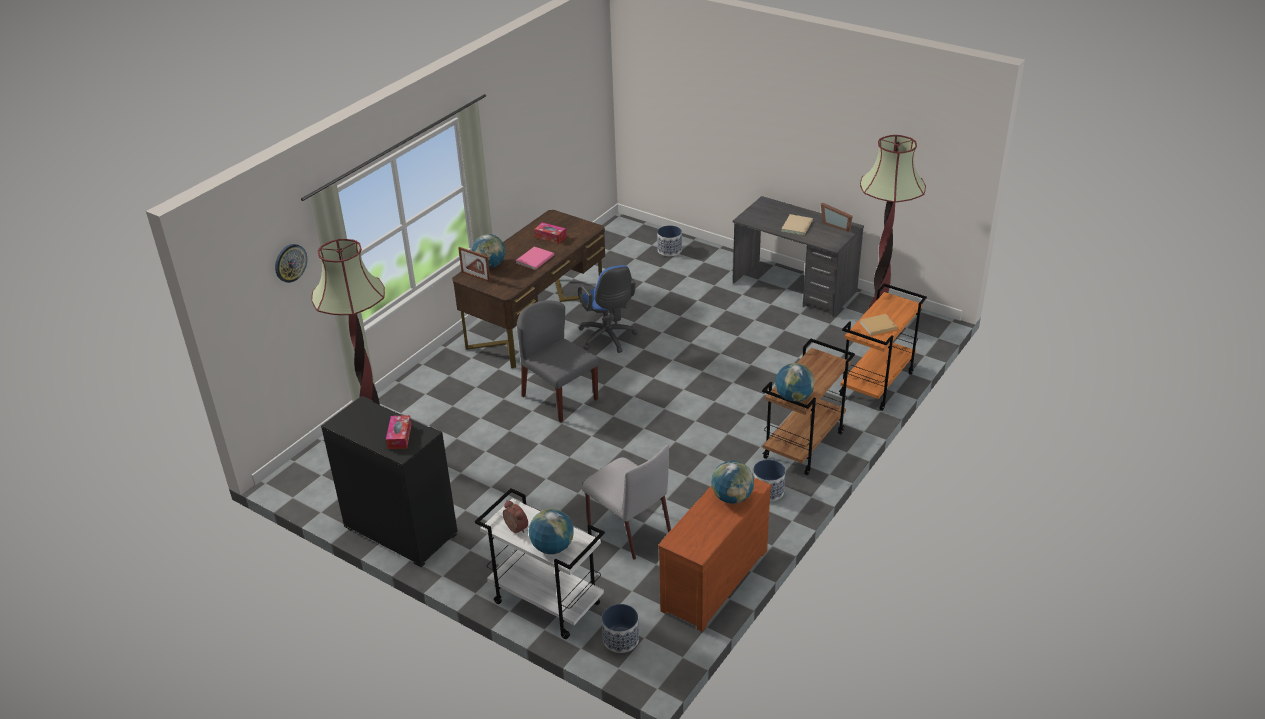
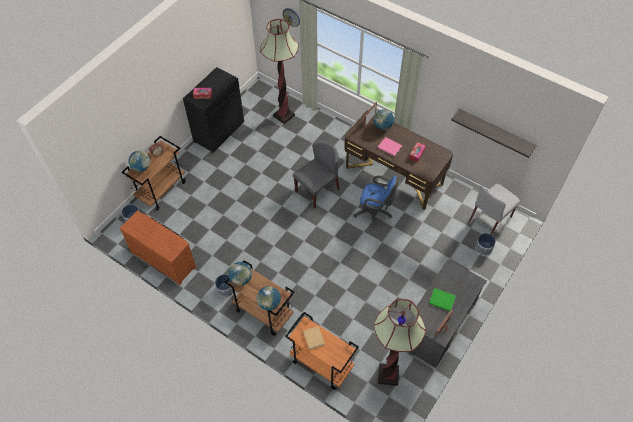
camera: 90 degrees right, 20 degrees up
(545, 603) = (161, 190): white cart -> brown cart
(558, 133) = (495, 132): none -> shelf
(608, 339) = (374, 213): blue office chair -> blue office chair turned 135 degrees counterclockwise
(628, 528) = (206, 222): grey chair -> grey chair (490, 218)
(732, 497) = (164, 243): globe -> globe (269, 303)
(798, 225) = (442, 301): beige book -> green book

